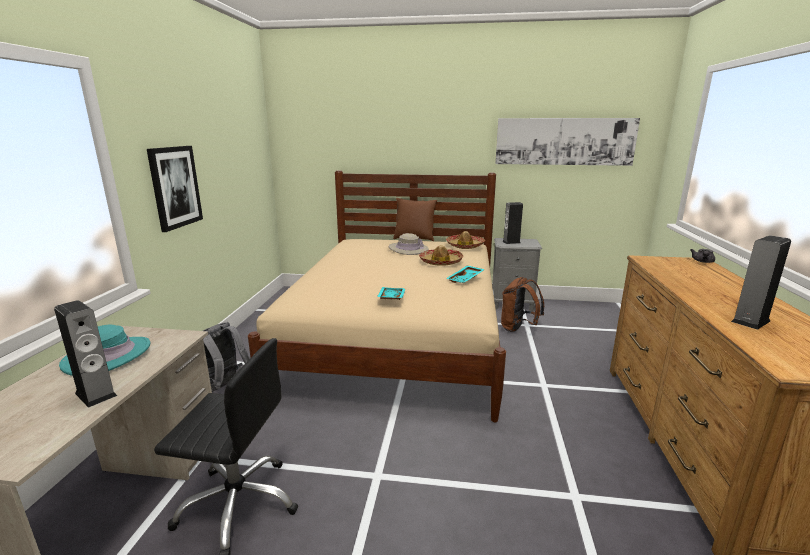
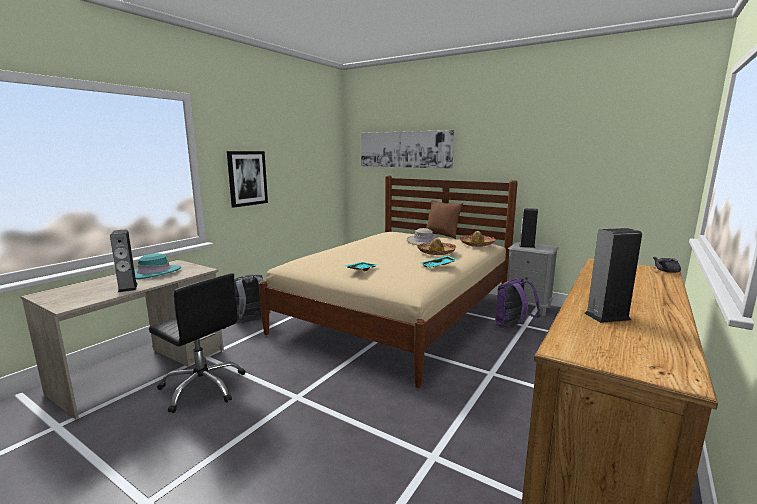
camera: 25 degrees right, 5 degrees down
(518, 328) = (513, 327): brown backpack -> purple backpack
(564, 141) = (588, 152): picture -> picture (404, 149)

